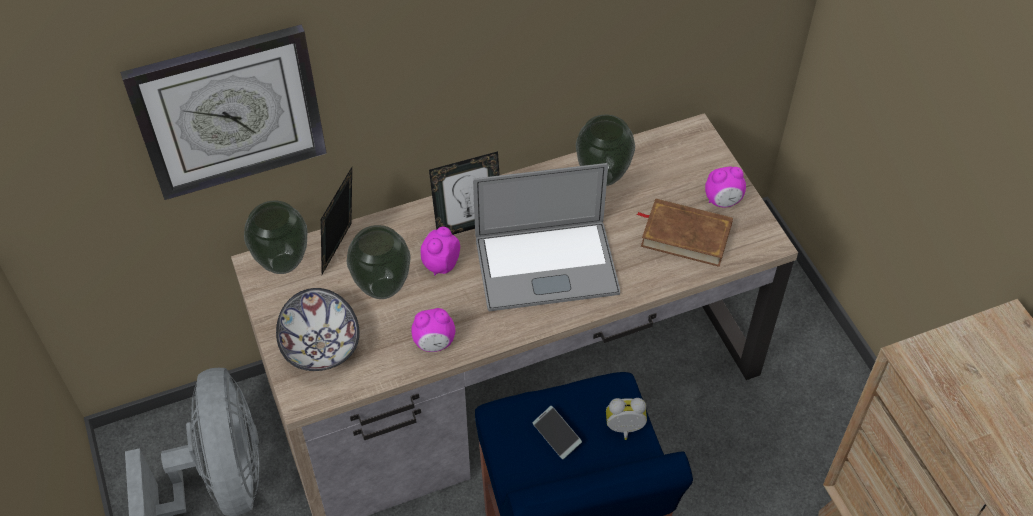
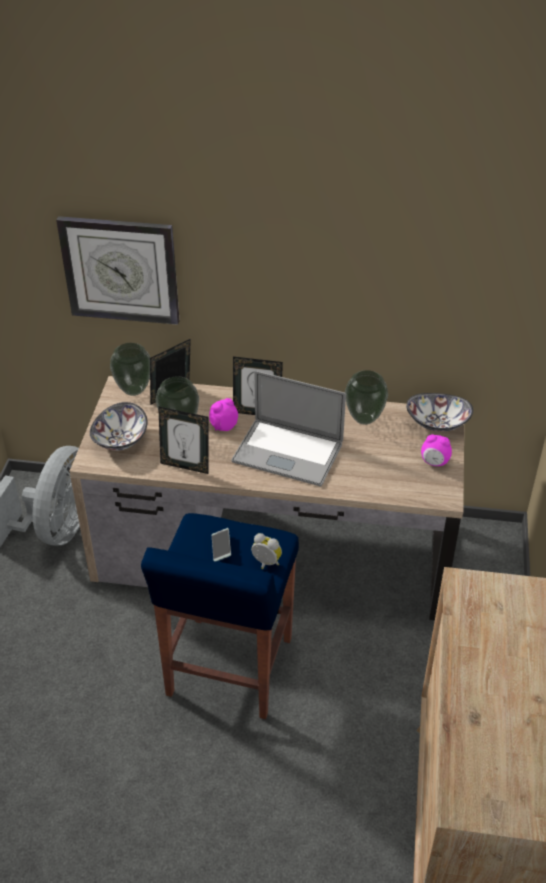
camera: 30 degrees right, 10 degrees down
(434, 343) = (185, 465): alarm clock -> picture frame
(685, 235) = (392, 472): brown book -> none
(688, 145) = (437, 423): none -> bowl

